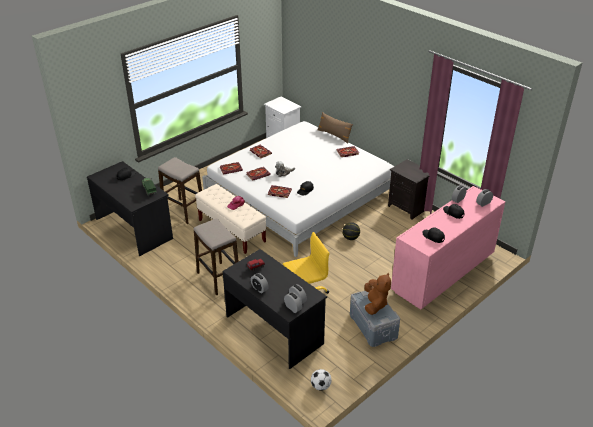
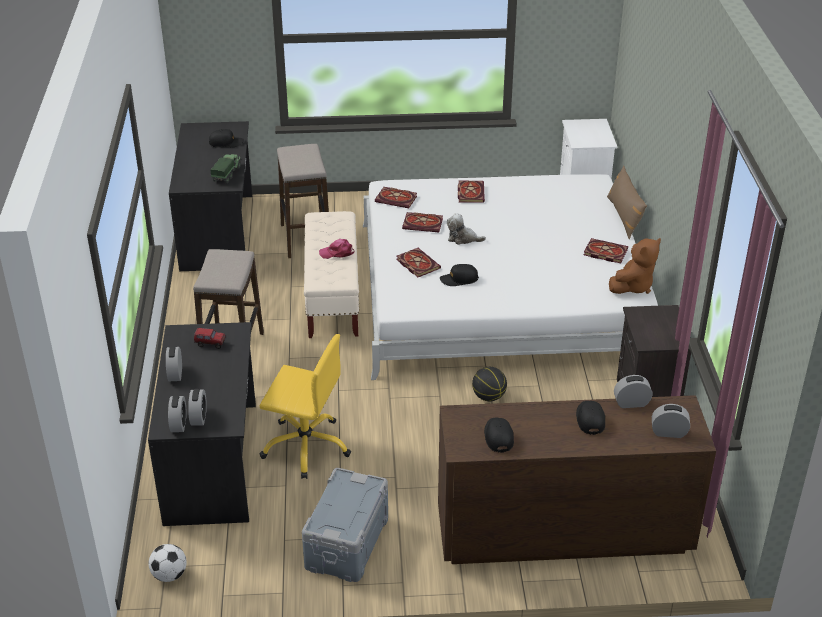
camera: 40 degrees right, 0 degrees up
(375, 304) = (350, 502): brown plush toy -> brown plush toy (633, 286)
(442, 274) = (562, 533): pink dresser -> brown dresser

